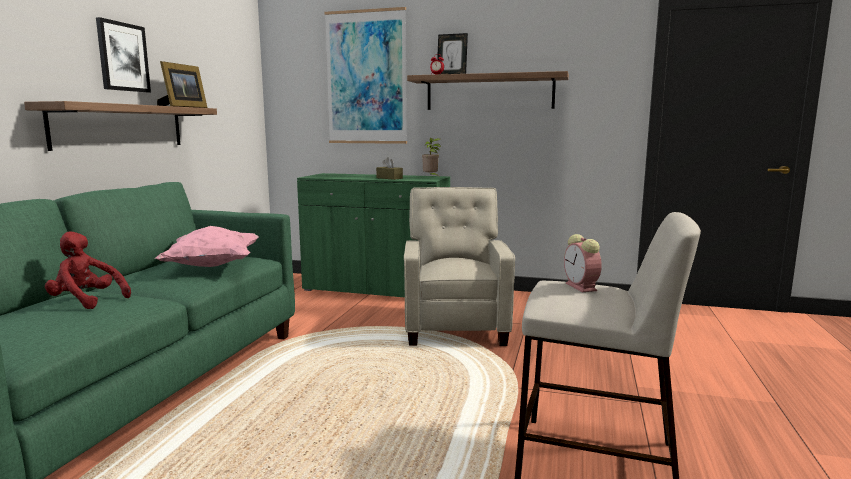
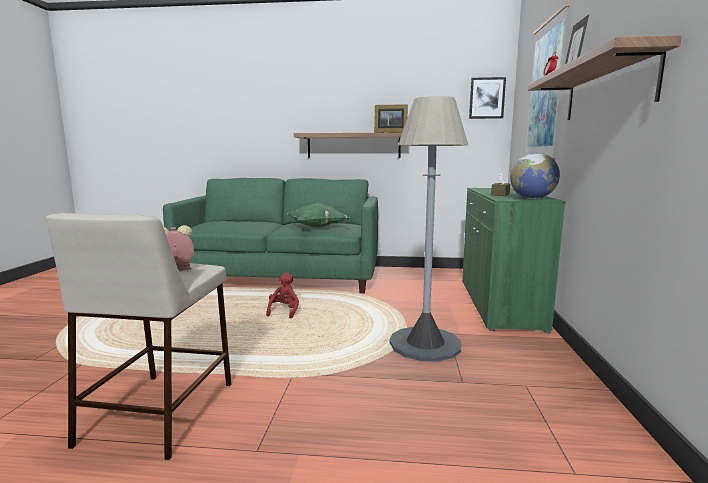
camera: 80 degrees right, 0 degrees up
(86, 301) = (250, 223): red plush toy -> red plush toy (284, 311)
(123, 57) = (361, 105): picture -> picture (486, 98)
(212, 266) = (317, 227): pink pillow -> green pillow
(431, 177) = (532, 199): potted plant -> globe
(455, 326) = (425, 344): beige armchair -> grey floor lamp

